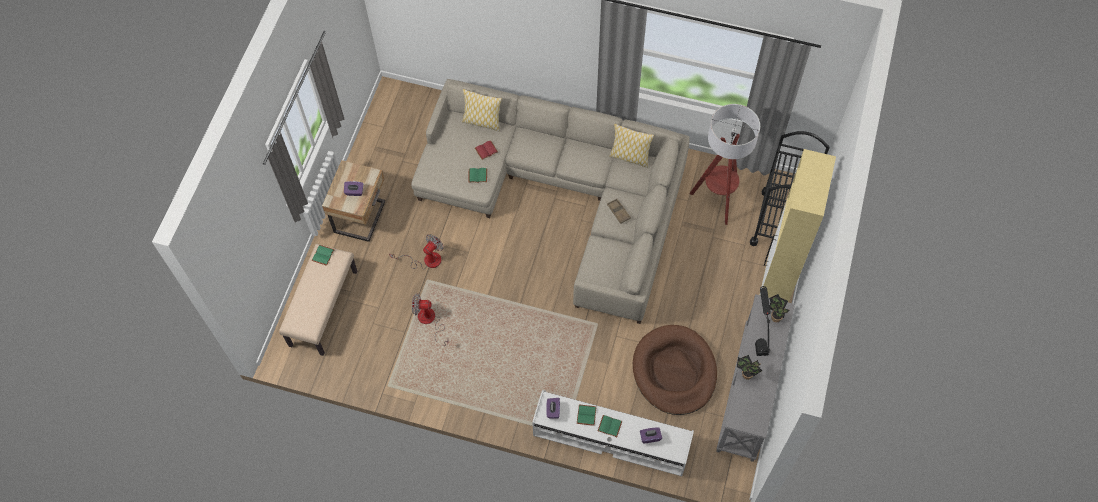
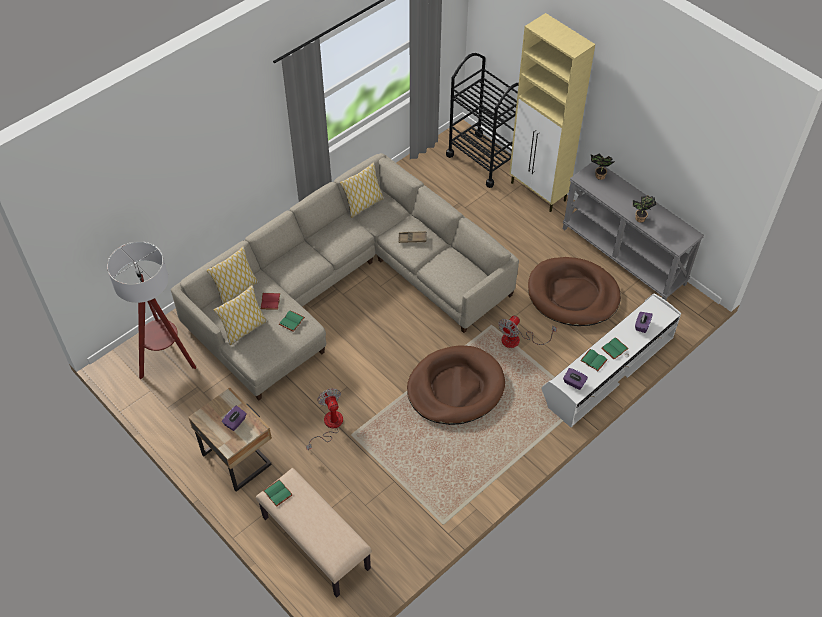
camera: 60 degrees left, 10 degrees down
(430, 321) = (398, 454): fan -> fan (517, 340)
(449, 149) = (244, 329): none -> pillow
(516, 329) = (455, 388): none -> brown dog bed
(717, 200) = (433, 187): floor lamp -> floor lamp (166, 360)
(759, 336) = (610, 194): black table lamp -> none

